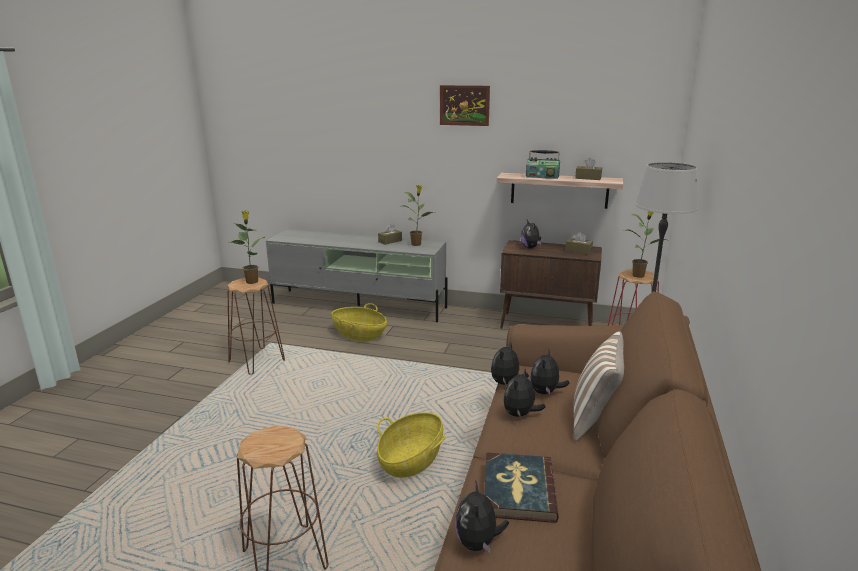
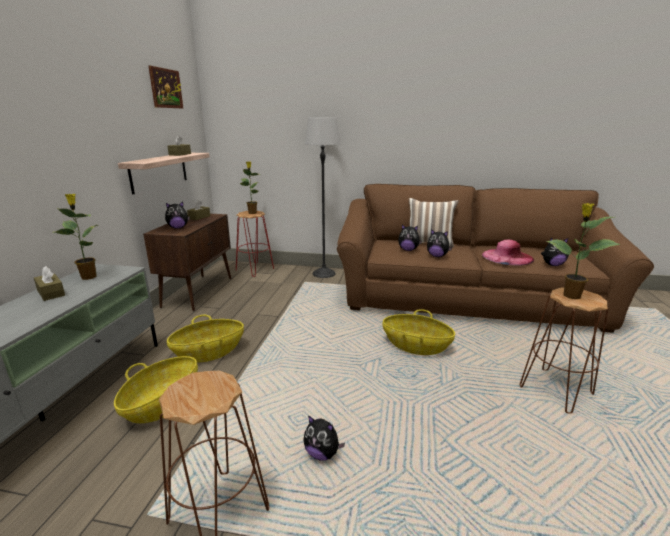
camera: 95 degrees left, 0 degrees up
(252, 281) = (194, 386): potted plant -> potted plant (570, 296)
(422, 342) = (209, 352): none -> basket
(464, 105) = (63, 79): picture -> picture (166, 88)
(506, 383) = (397, 260): plush toy -> plush toy (322, 453)
(518, 490) = (507, 257): book -> pink hat
(542, 177) = (160, 158): radio -> none

